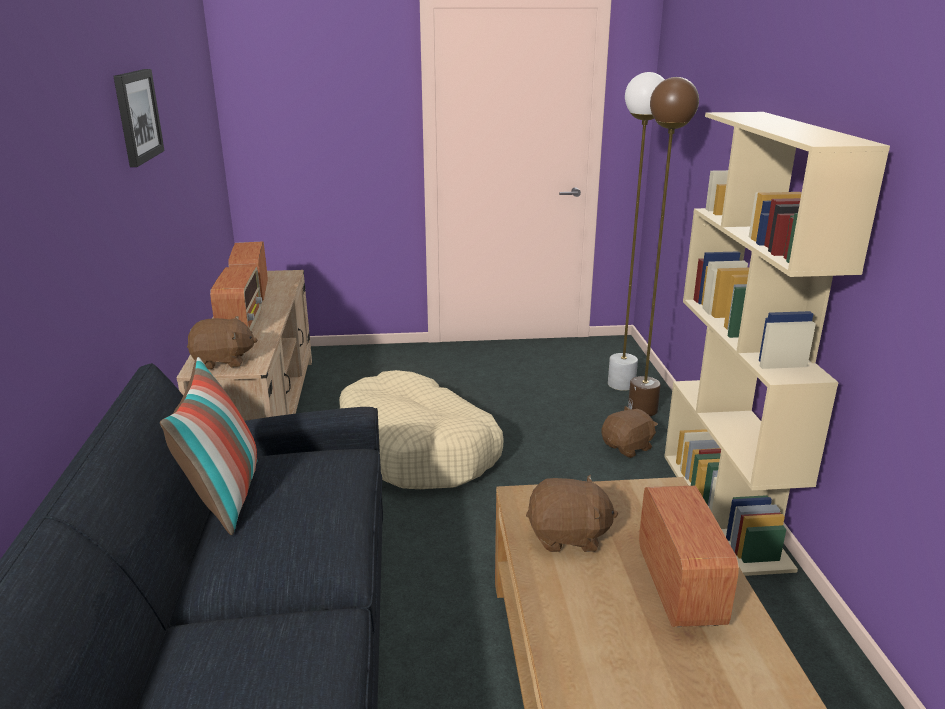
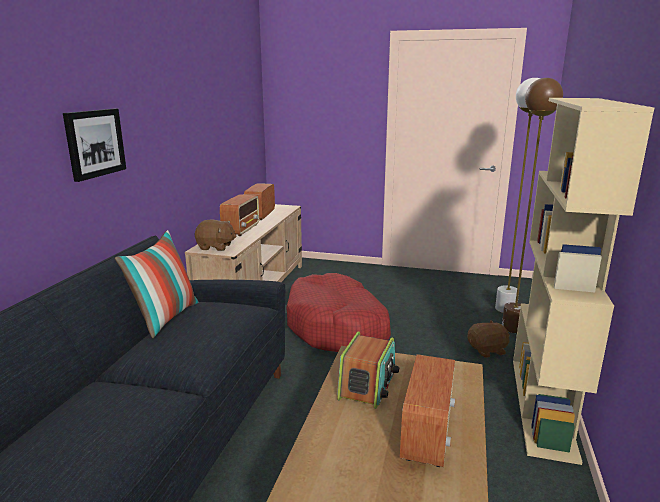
camera: 20 degrees right, 5 degrees down
(137, 116) = (181, 94): picture -> picture (94, 143)
(418, 450) = (337, 327): beige dog bed -> red dog bed
(568, 536) = (368, 385): brown plush toy -> radio

